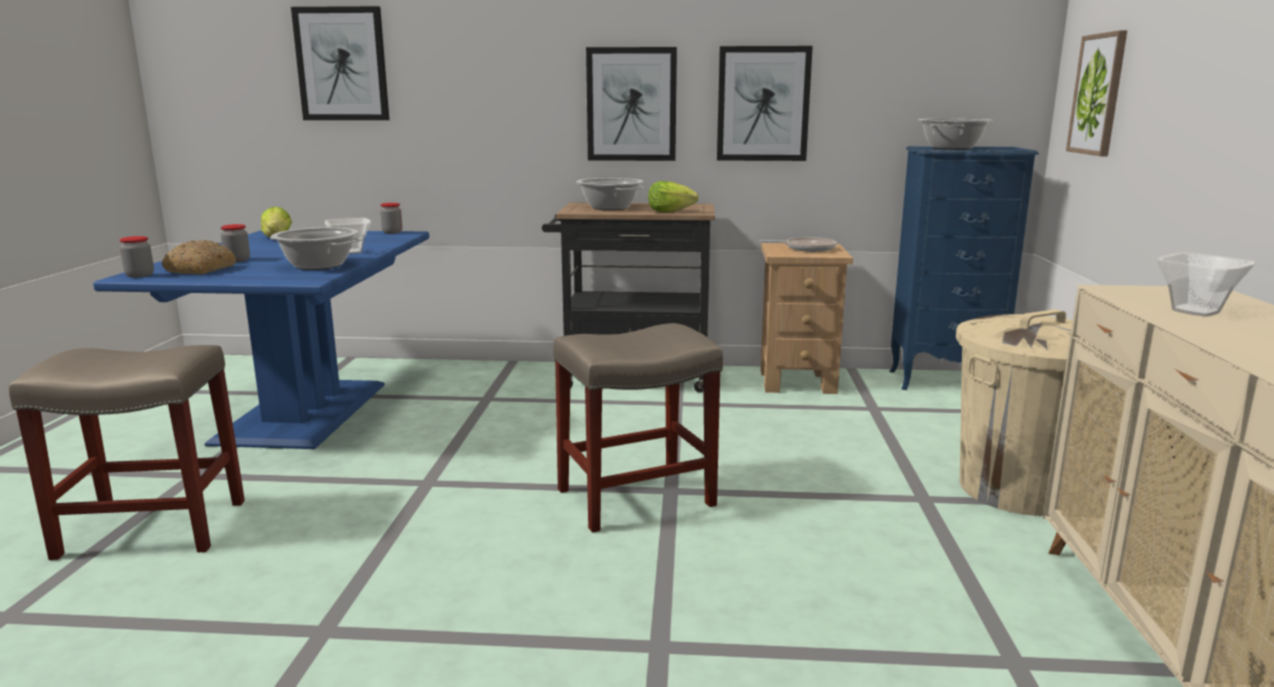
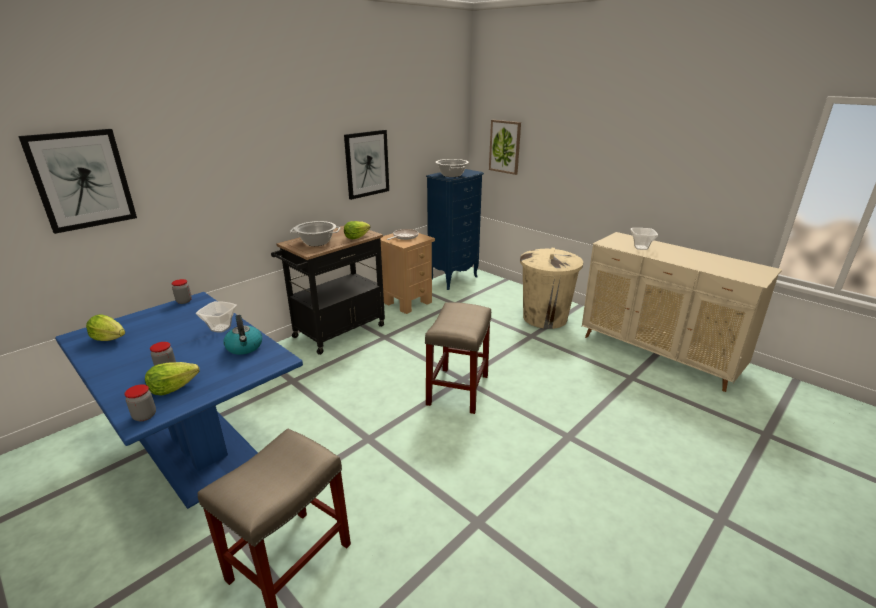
camera: 50 degrees left, 10 degrees up
(201, 269) = (173, 388): bread -> lettuce
(319, 265) = (245, 347): cooking pot -> kettle
(631, 104) = (302, 175): picture -> none

